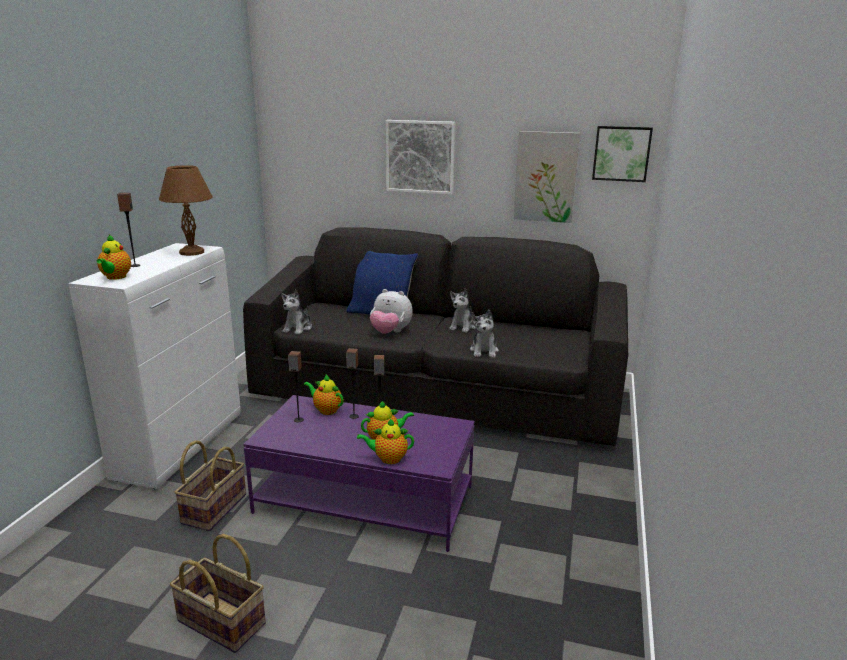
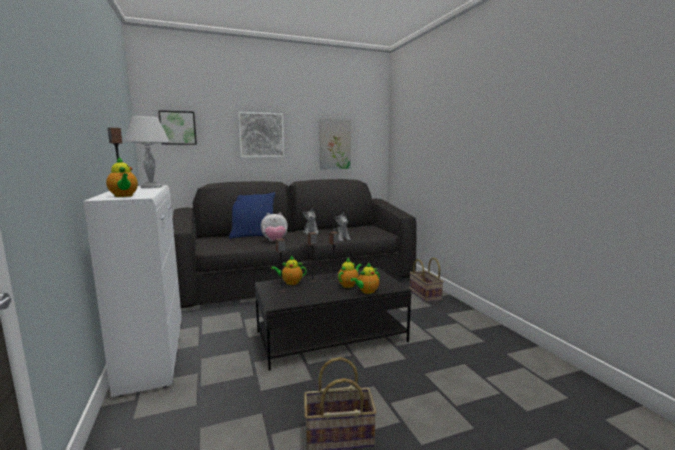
camera: 35 degrees left, 10 degrees down
(192, 252) = (152, 187): brown table lamp -> white table lamp
(213, 508) = (236, 378): basket -> basket (424, 295)
(298, 328) = (211, 249): plush toy -> none
(365, 499) = (331, 336): purple coffee table -> black coffee table
(621, 153) = (370, 130): picture -> picture (178, 128)

